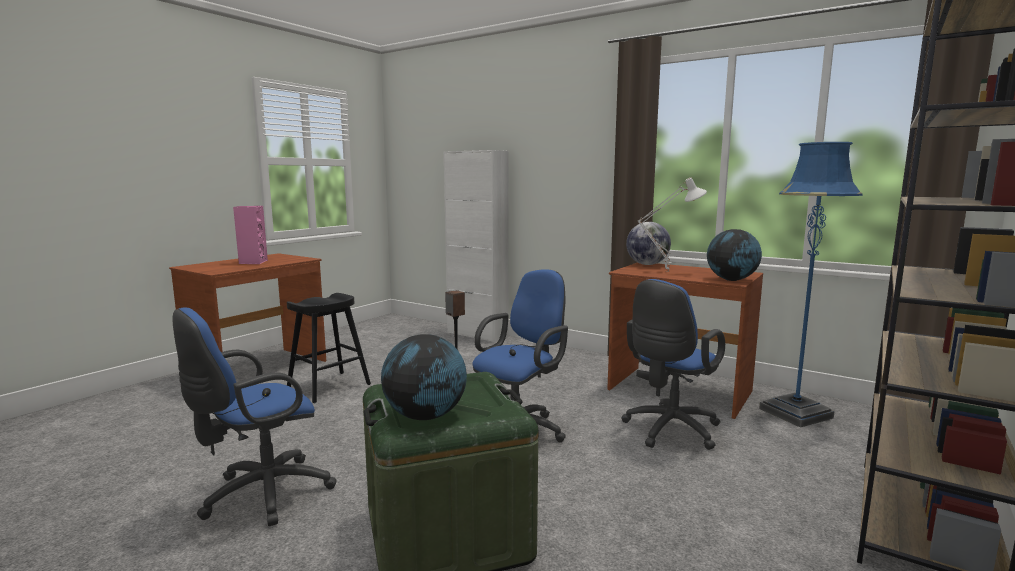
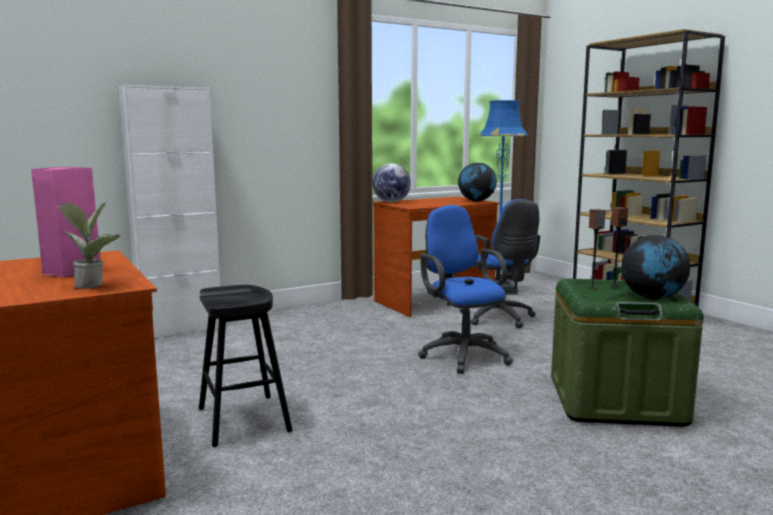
camera: 65 degrees left, 0 degrees up
(219, 268) = (94, 284): none -> potted plant
(261, 495) = (522, 470): blue office chair -> none
(472, 394) = (614, 285): none -> speaker
(667, 271) = (427, 203): white table lamp -> none

